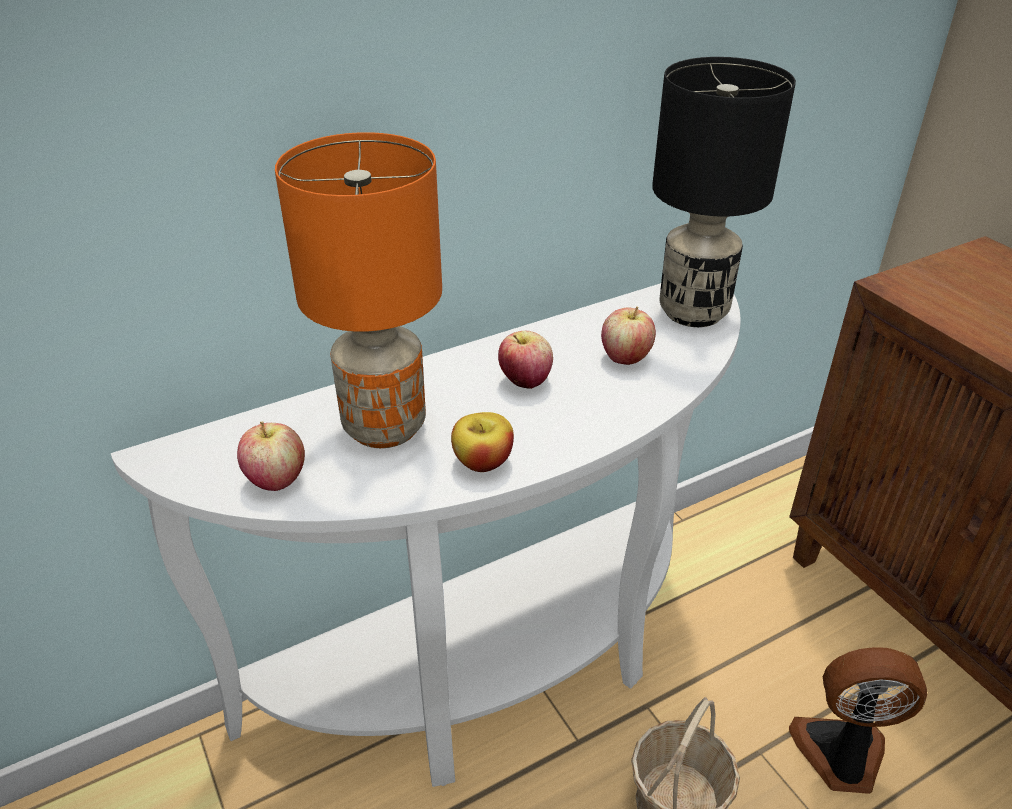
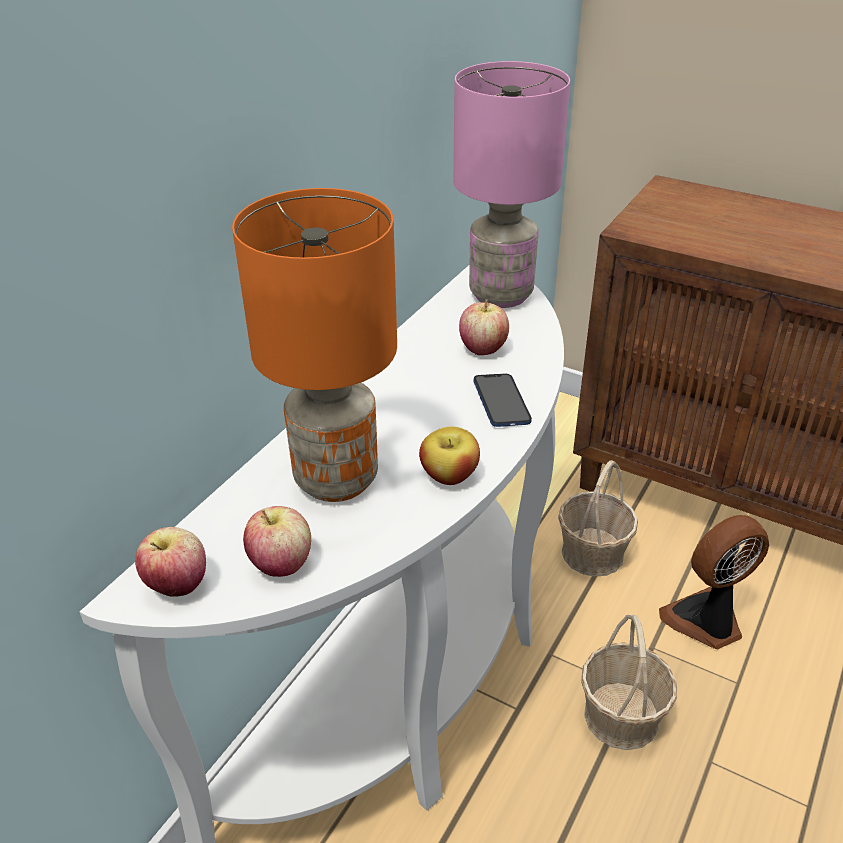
camera: 30 degrees left, 0 degrees up
(525, 381) = (420, 396): apple -> apple (177, 585)
(595, 413) = (501, 402): none -> phone
(694, 312) = (501, 294): black table lamp -> pink table lamp
(759, 628) = (592, 553): none -> basket

